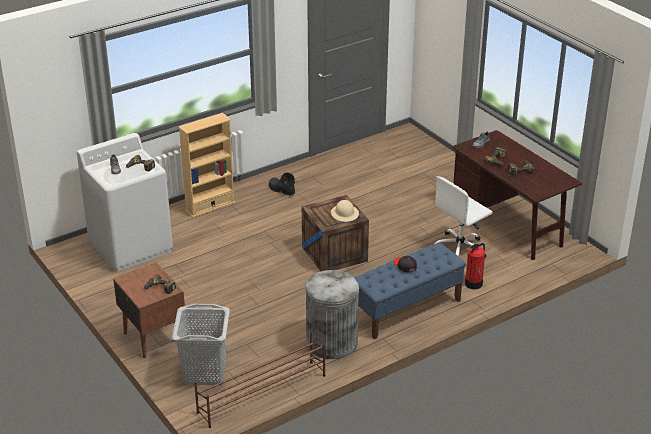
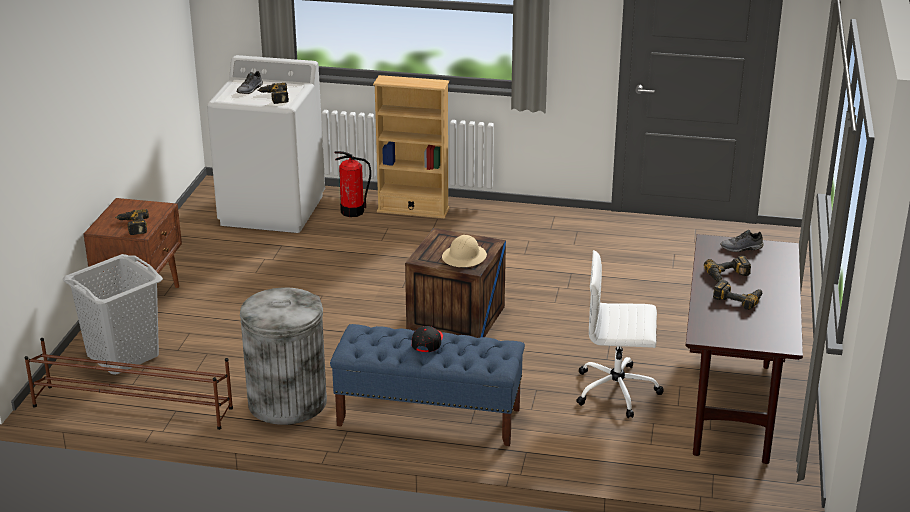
camera: 45 degrees right, 5 degrees down
(281, 190) = (515, 229): black boot -> none
(474, 283) = (562, 437): fire extinguisher -> fire extinguisher (352, 212)

